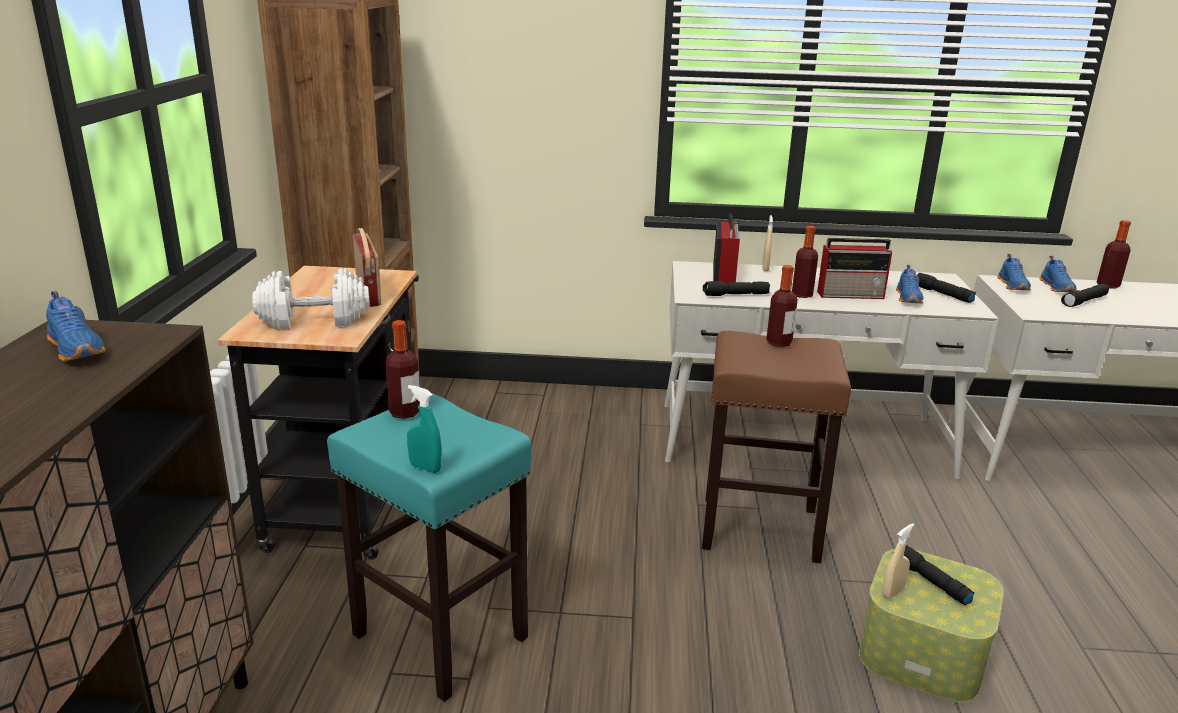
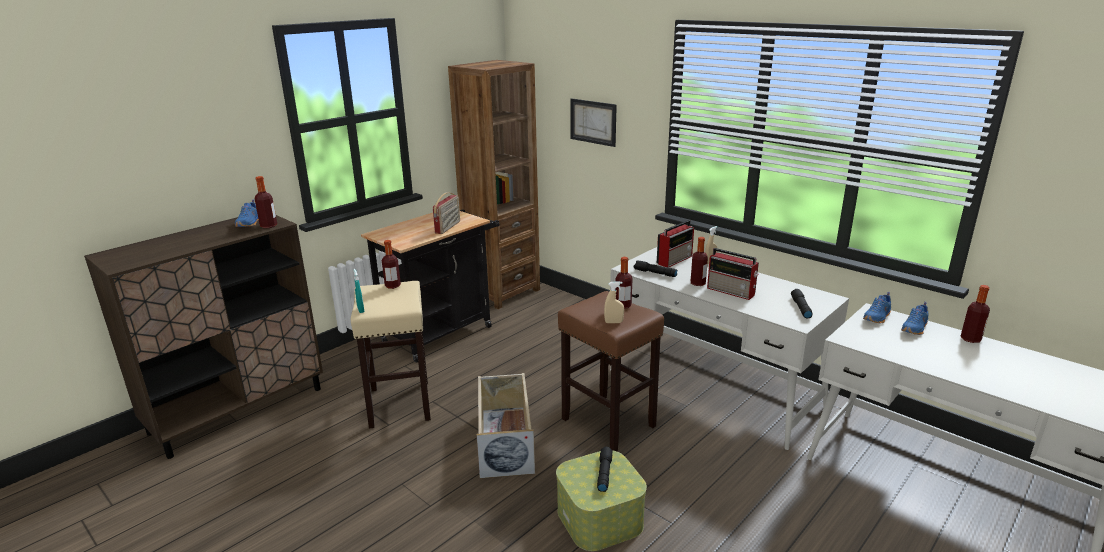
camera: 40 degrees right, 0 degrees up
(144, 343) = (268, 226): none -> bottle
(314, 319) = (407, 234): white dumbbell -> none
(438, 635) = (399, 403): turquoise stool -> beige stool
(513, 89) = (593, 122): none -> picture
(676, 614) = (504, 441): none -> beige storage box
(892, 592) = (574, 468): beige spray bottle -> beige spray bottle (613, 322)
(909, 298) = (768, 304): blue shoe -> none
(1084, 302) = (913, 343): black flashlight -> none

